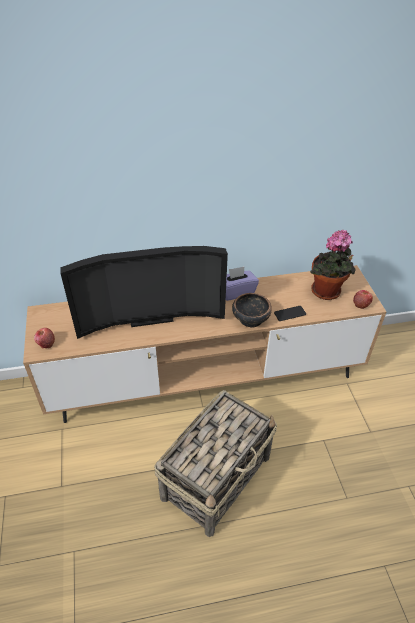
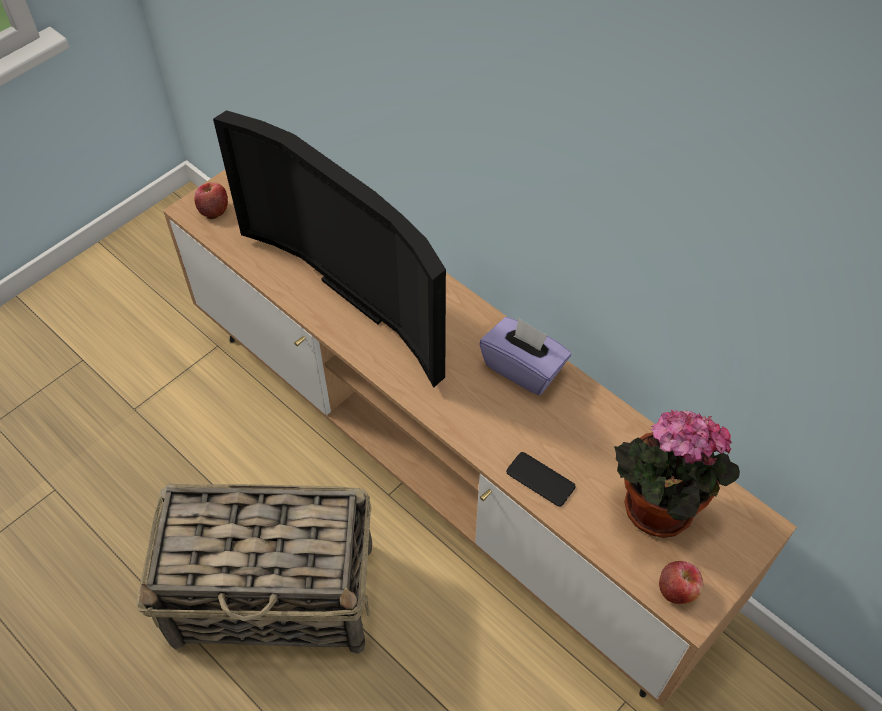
camera: 55 degrees right, 10 degrees up
(250, 319) = (474, 426): bowl -> none

